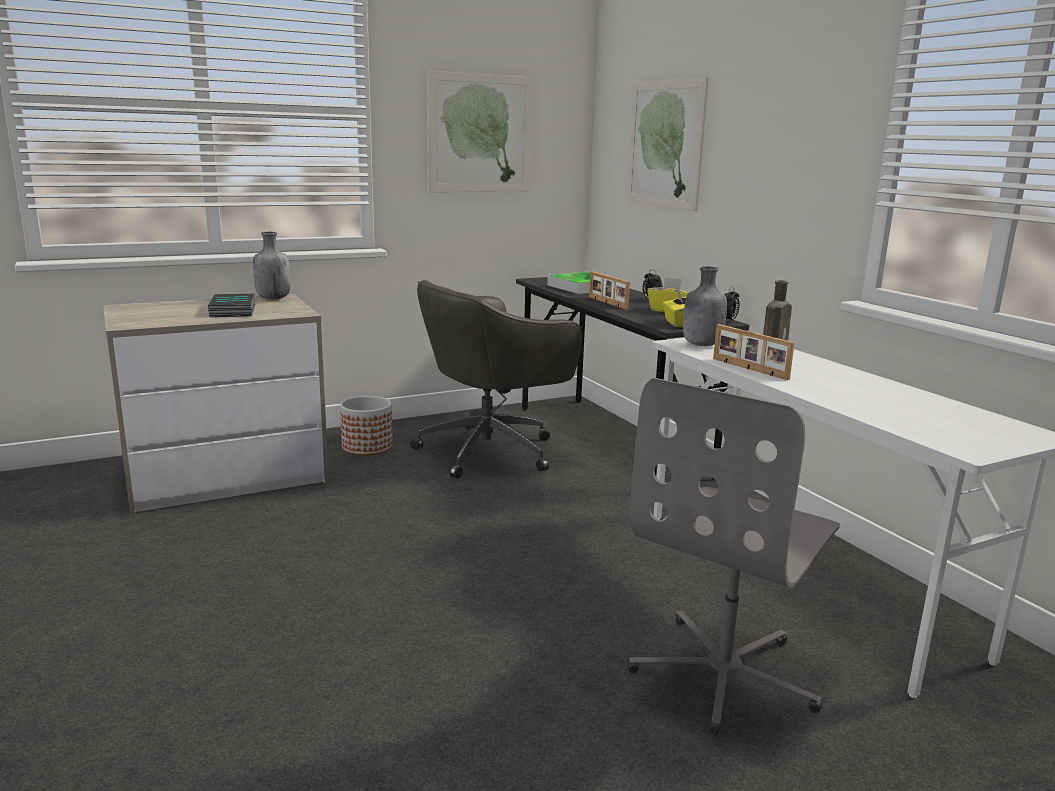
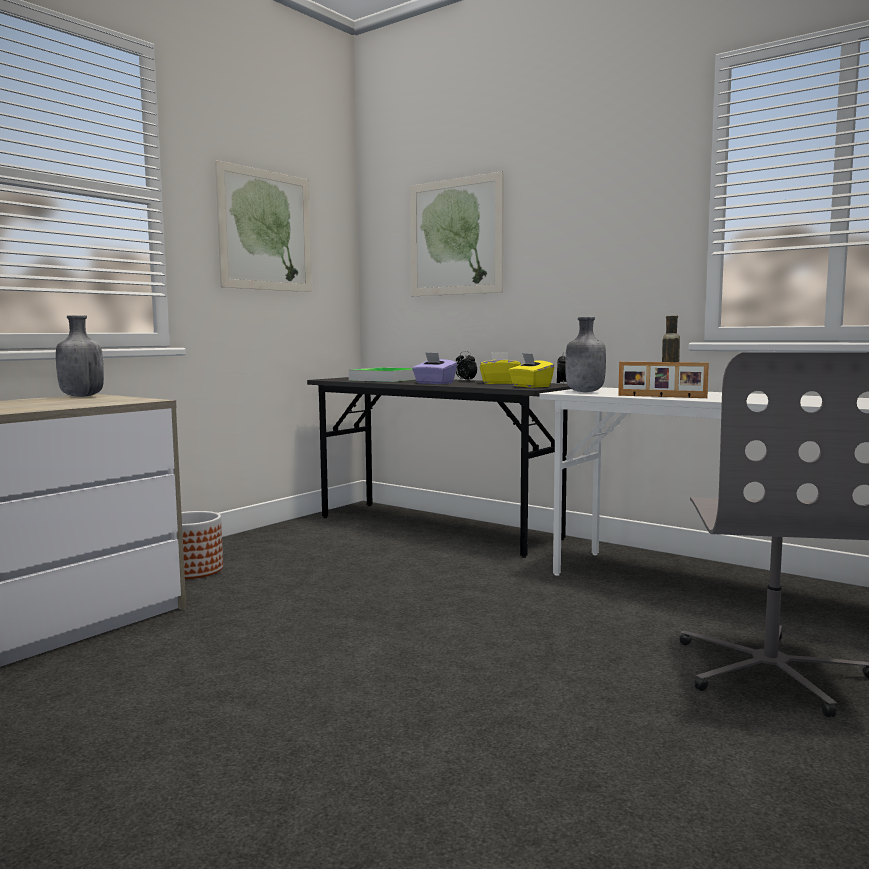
camera: 25 degrees left, 10 degrees down
(234, 310) = (57, 403): book -> none
(491, 450) = (334, 552): grey office chair -> none
(606, 303) = (434, 383): picture frame -> purple tissue box

